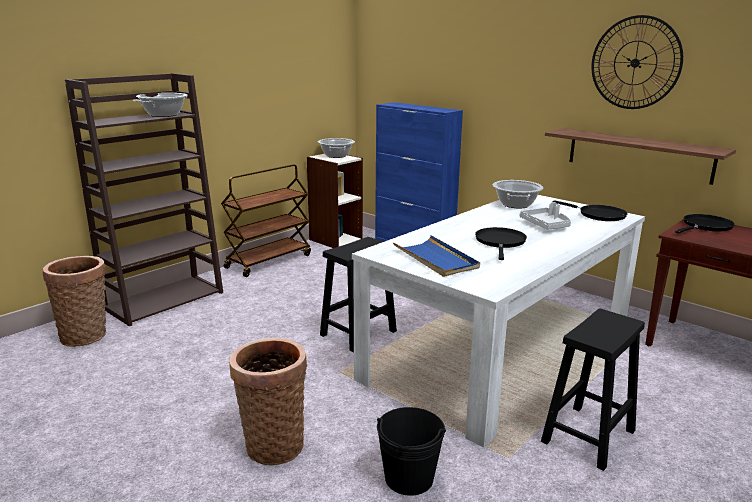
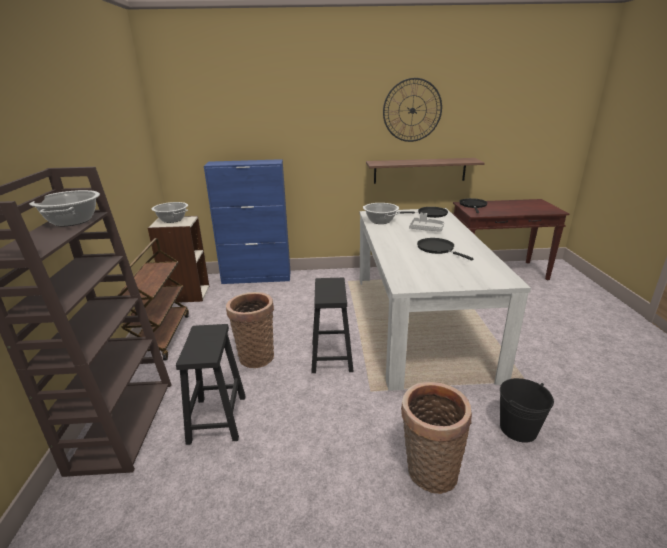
camera: 45 degrees left, 5 degrees up
(85, 334) = (96, 515): basket -> basket (256, 356)
(436, 259) = (441, 275): blue tray -> none
(588, 437) = (527, 347): black stool -> black stool (217, 419)

